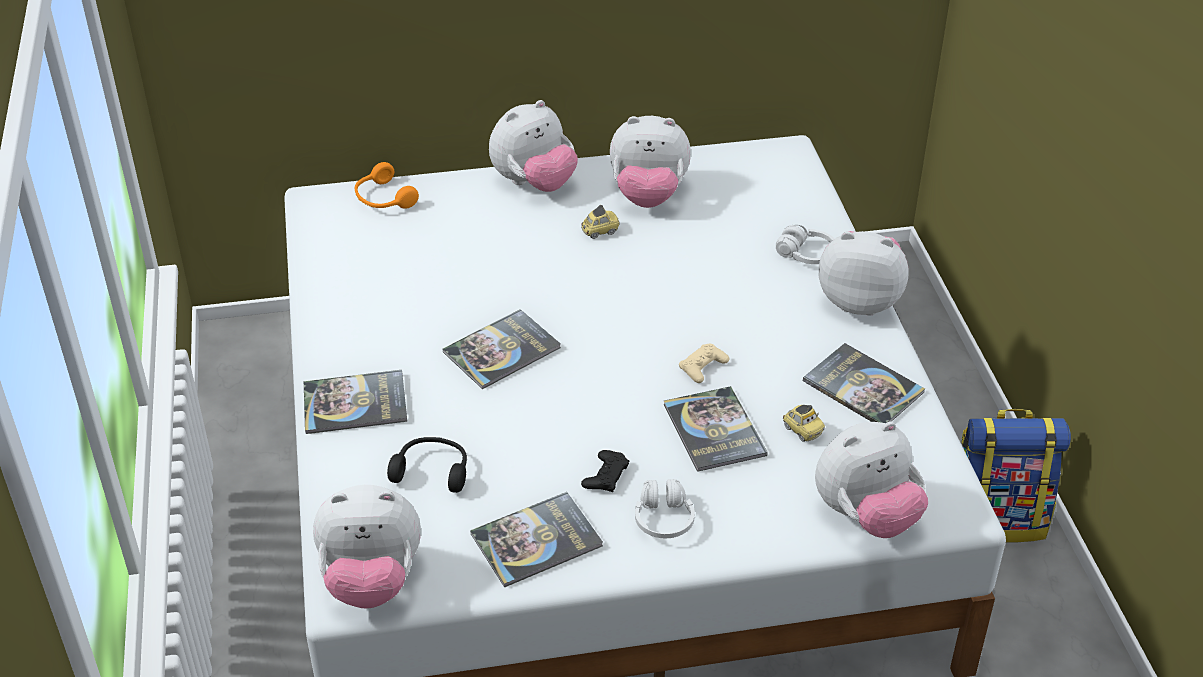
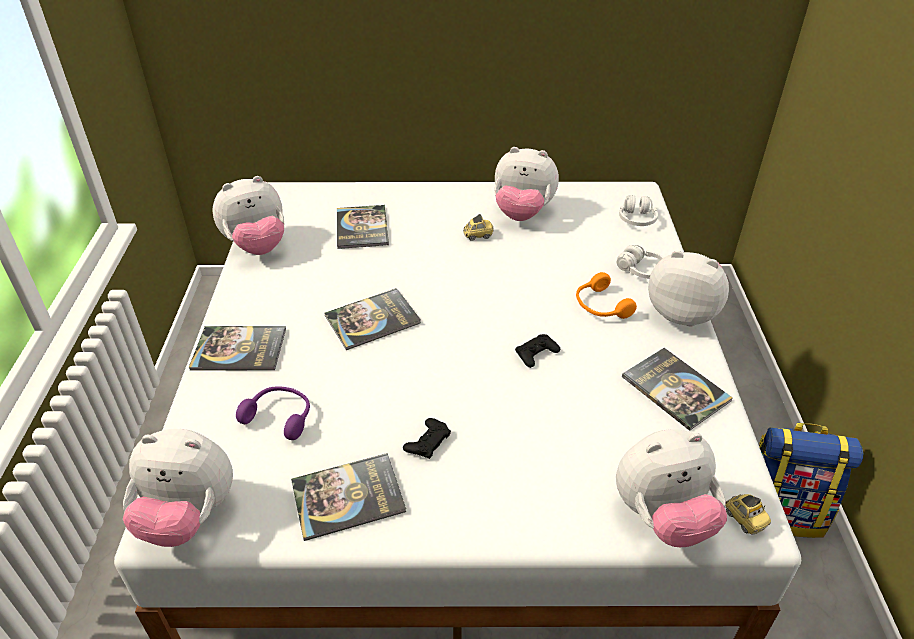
camera: 10 degrees right, 0 degrees up
(383, 199) = (321, 196): orange headphones -> orange headphones (600, 306)
(432, 470) = (280, 416): black headphones -> purple headphones
(534, 183) = (437, 196): plush toy -> plush toy (257, 246)
(663, 519) = (469, 492): white headphones -> white headphones (636, 219)
(703, 367) = (536, 353): beige game controller -> black game controller
(714, 430) = (534, 412): book -> book (362, 228)
(802, 430) = (614, 422): toy car -> toy car (744, 519)

